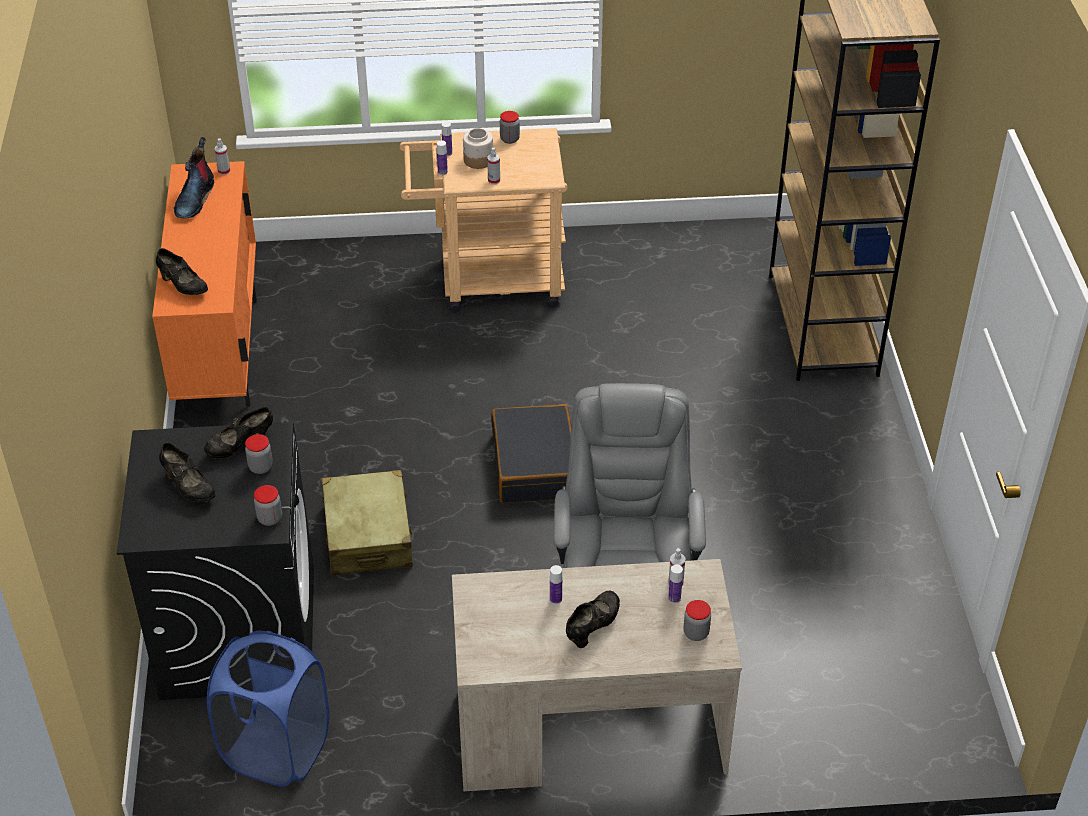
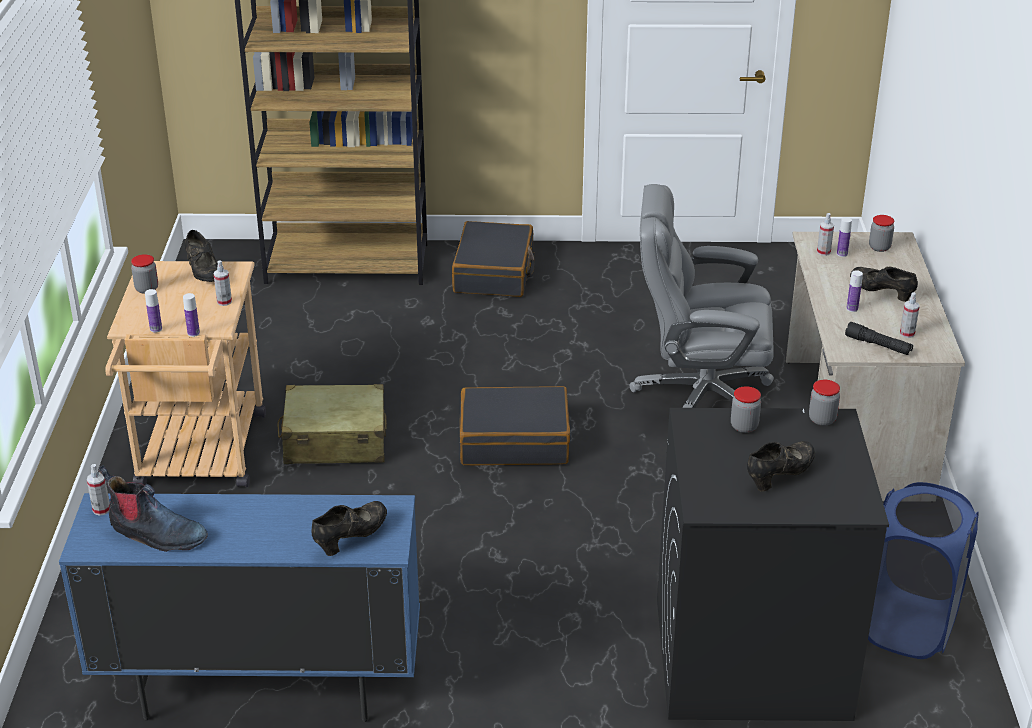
camera: 85 degrees left, 10 degrees down
(220, 353) = (260, 688): orange cabinet -> blue cabinet
(240, 445) = (709, 441): black shoe -> black shoe (204, 274)
(368, 535) = (606, 558): beige suitcase -> beige suitcase (335, 440)
(478, 160) = (179, 310): jar -> none
(485, 615) = (878, 345): none -> black flashlight
(510, 641) = (907, 334): none -> spray bottle
(835, 431) = (494, 273): none -> black suitcase

